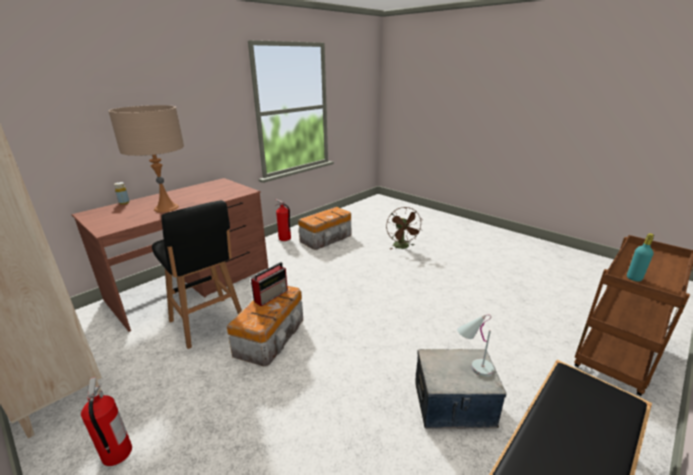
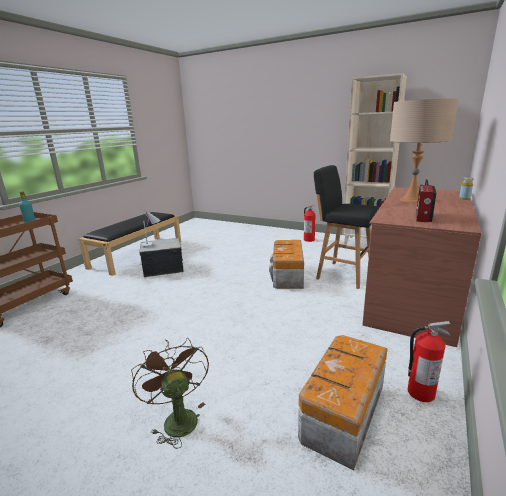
camera: 165 degrees right, 5 degrees down
(272, 295) = (290, 252): radio -> radio (423, 217)

